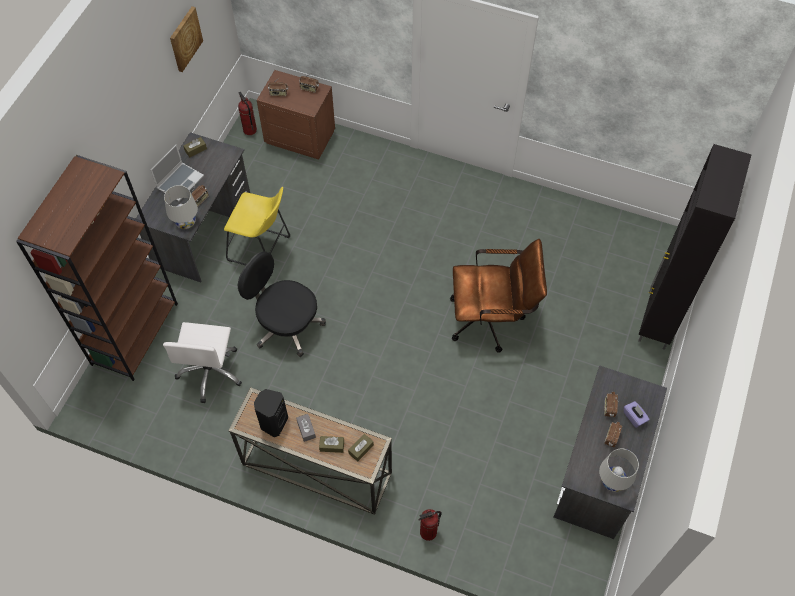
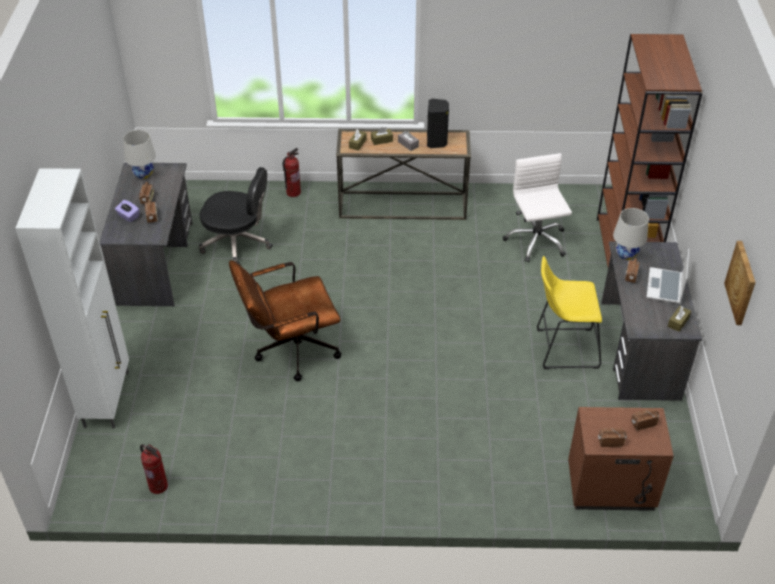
camera: 160 degrees right, 15 degrees down
(249, 130) = (679, 477): fire extinguisher -> fire extinguisher (158, 486)
(286, 325) = (493, 291): black office chair -> black office chair (237, 243)
(657, 319) = (107, 398): black cabinet -> white cabinet

